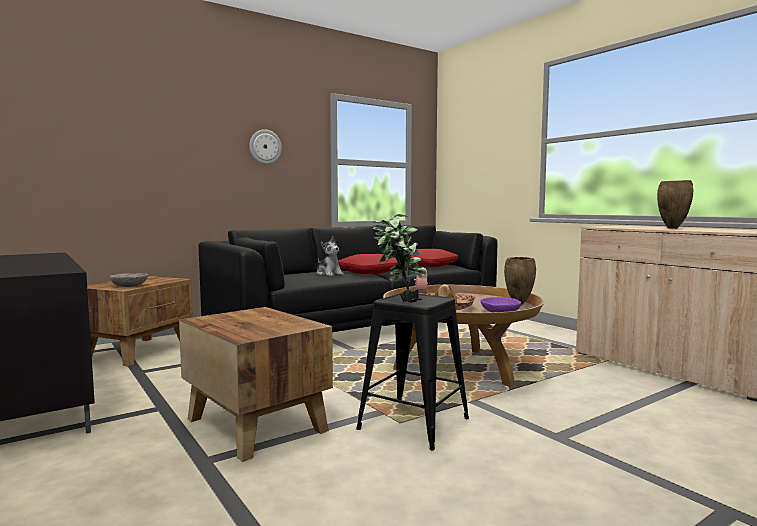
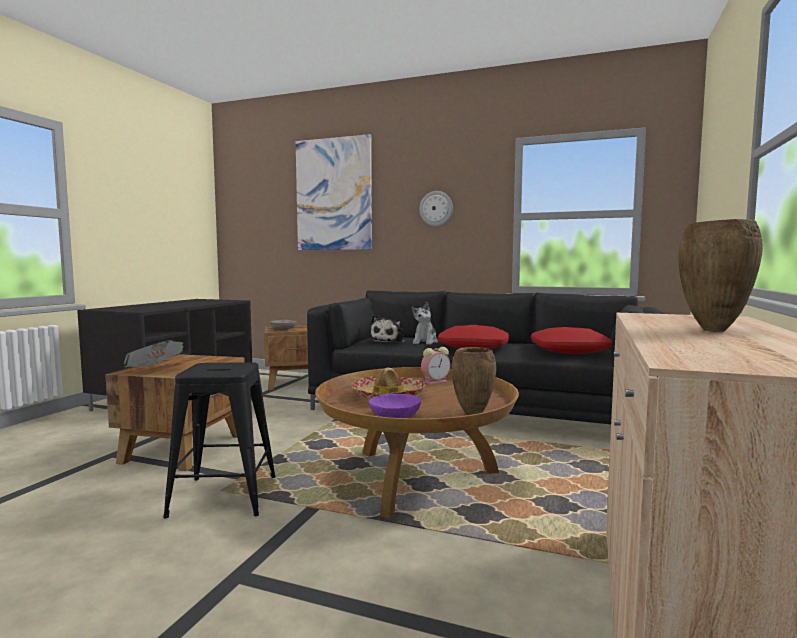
camera: 55 degrees right, 0 degrees up
(142, 117) = (334, 194): none -> picture
(264, 330) = (154, 370): none -> newspaper
(299, 277) = (389, 341): none -> plush toy
(399, 300) = (207, 366): potted plant -> none

